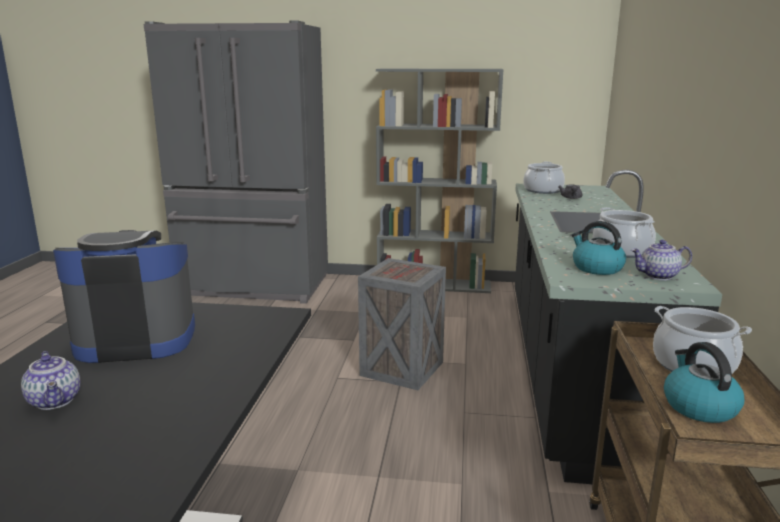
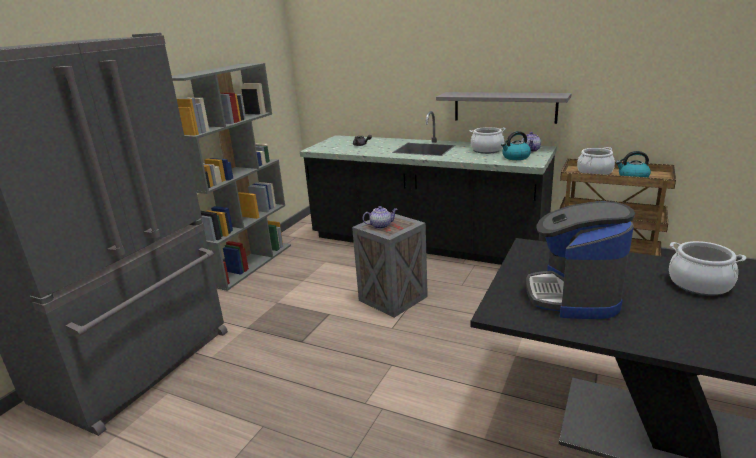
camera: 70 degrees left, 5 degrees up
(56, 401) = (681, 315): teapot -> teapot (381, 226)
(543, 190) = (332, 148): cooking pot -> cooking pot (699, 284)
(702, 191) = (504, 107): none -> grey shelf

